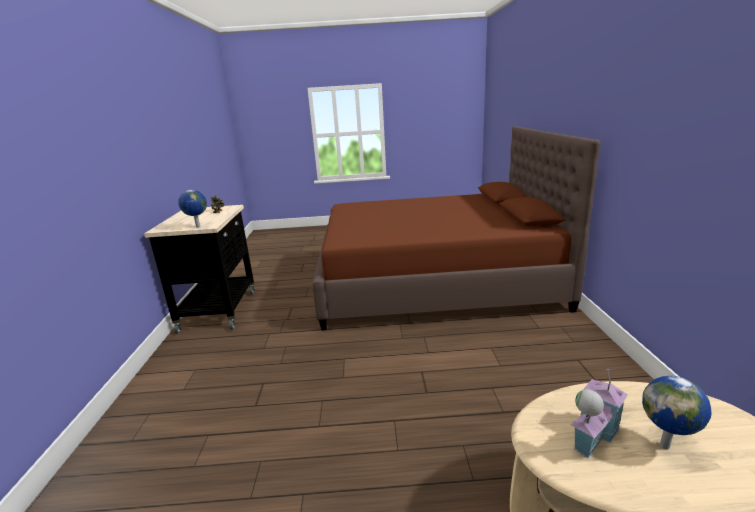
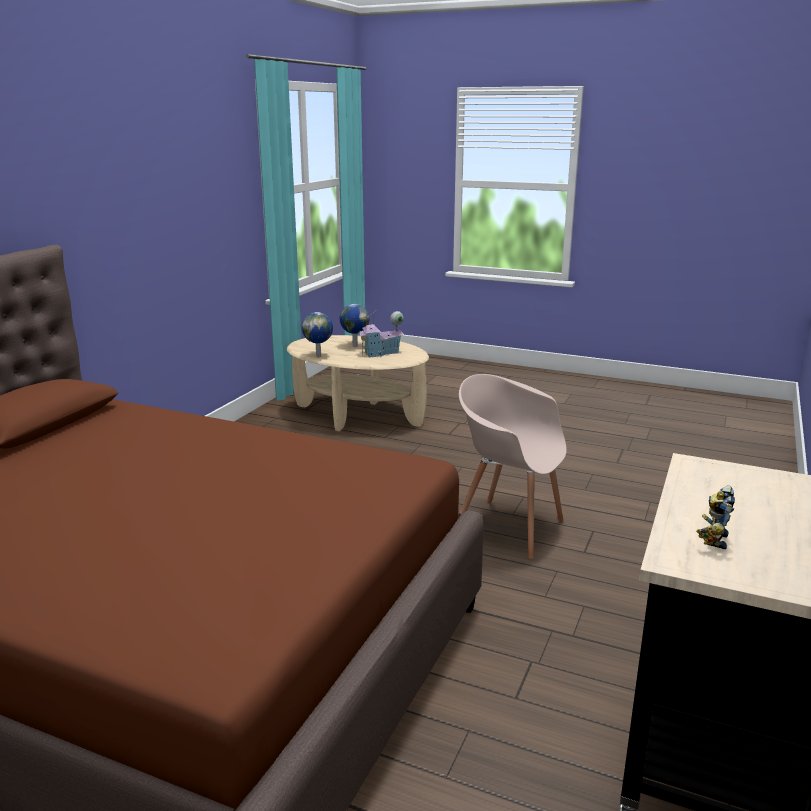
camera: 155 degrees left, 0 degrees up
(197, 227) = (726, 469): globe -> globe (319, 356)
(322, 385) = (506, 527): none -> beige chair

